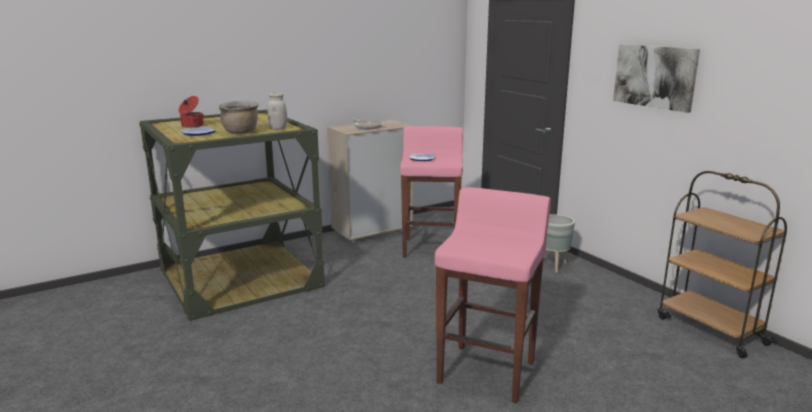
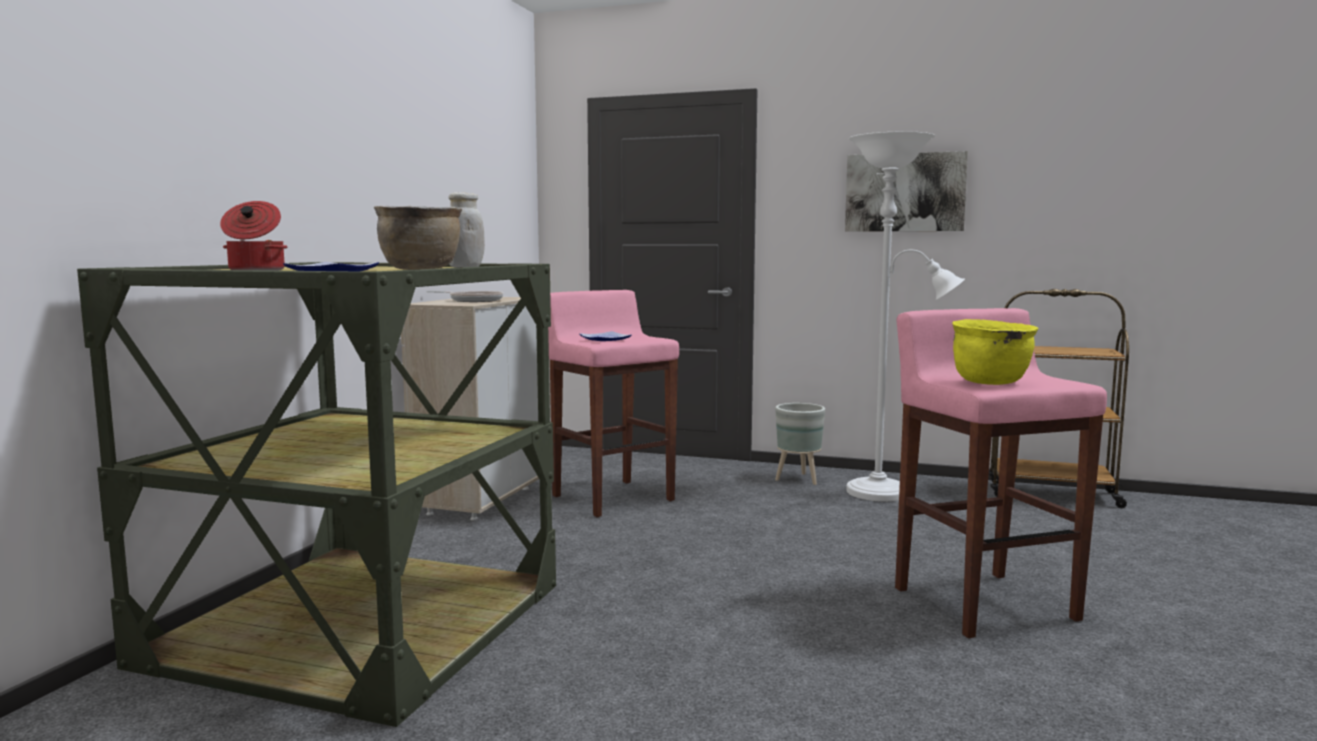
camera: 40 degrees left, 10 degrees down
(472, 243) = (991, 382): none -> yellow cooking pot
(589, 291) = (886, 493): none -> white floor lamp

